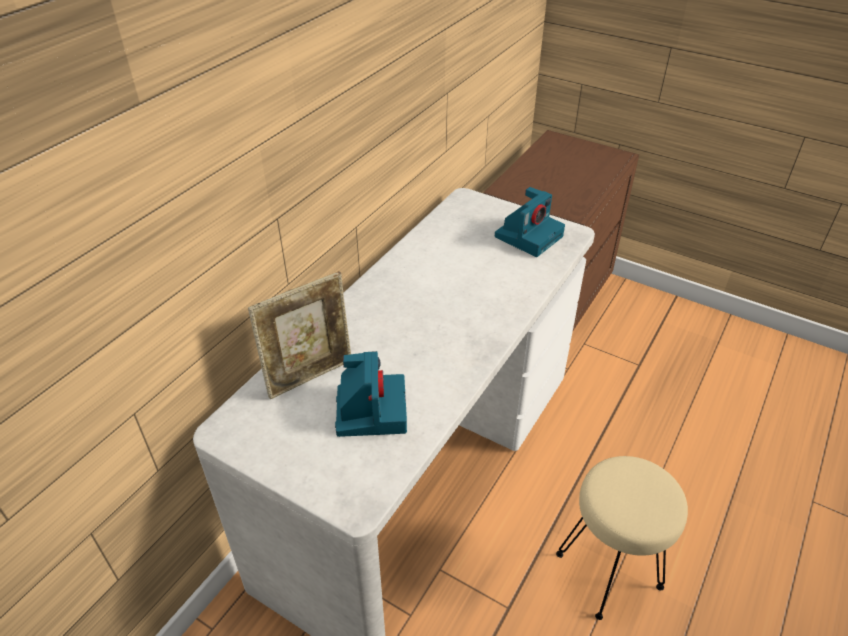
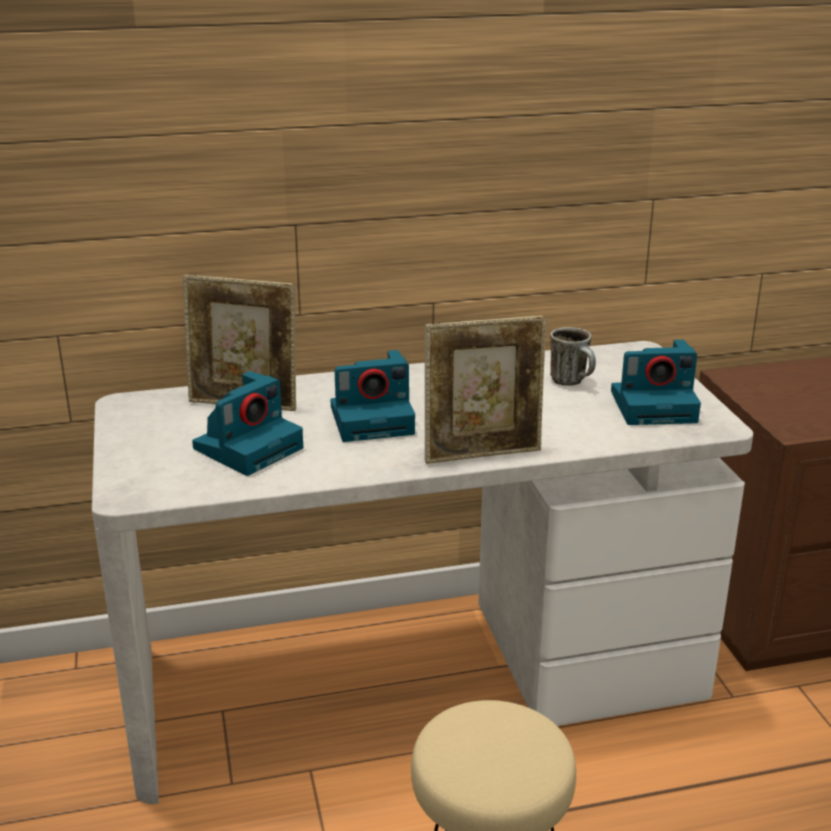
camera: 45 degrees right, 15 degrees down
(408, 336) = (374, 419): none -> camera
(467, 241) = (573, 382): none -> mug
(502, 324) = (483, 454): none -> picture frame

